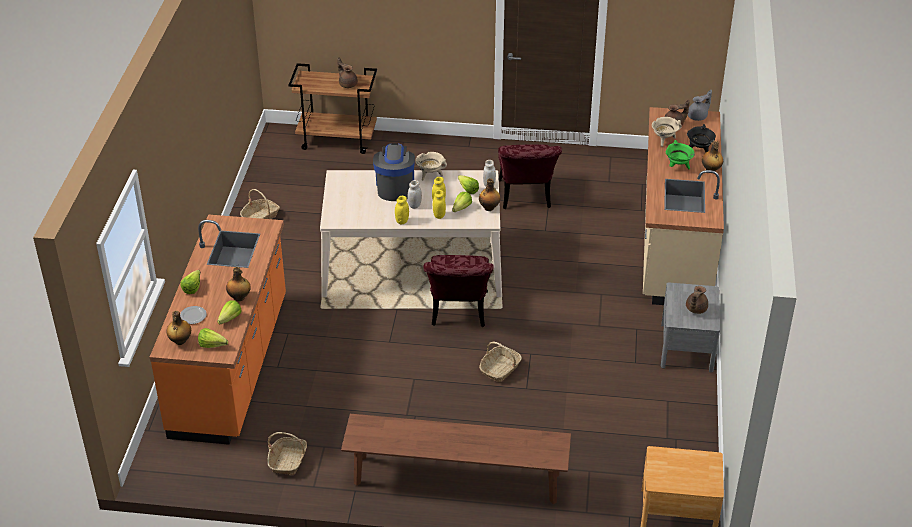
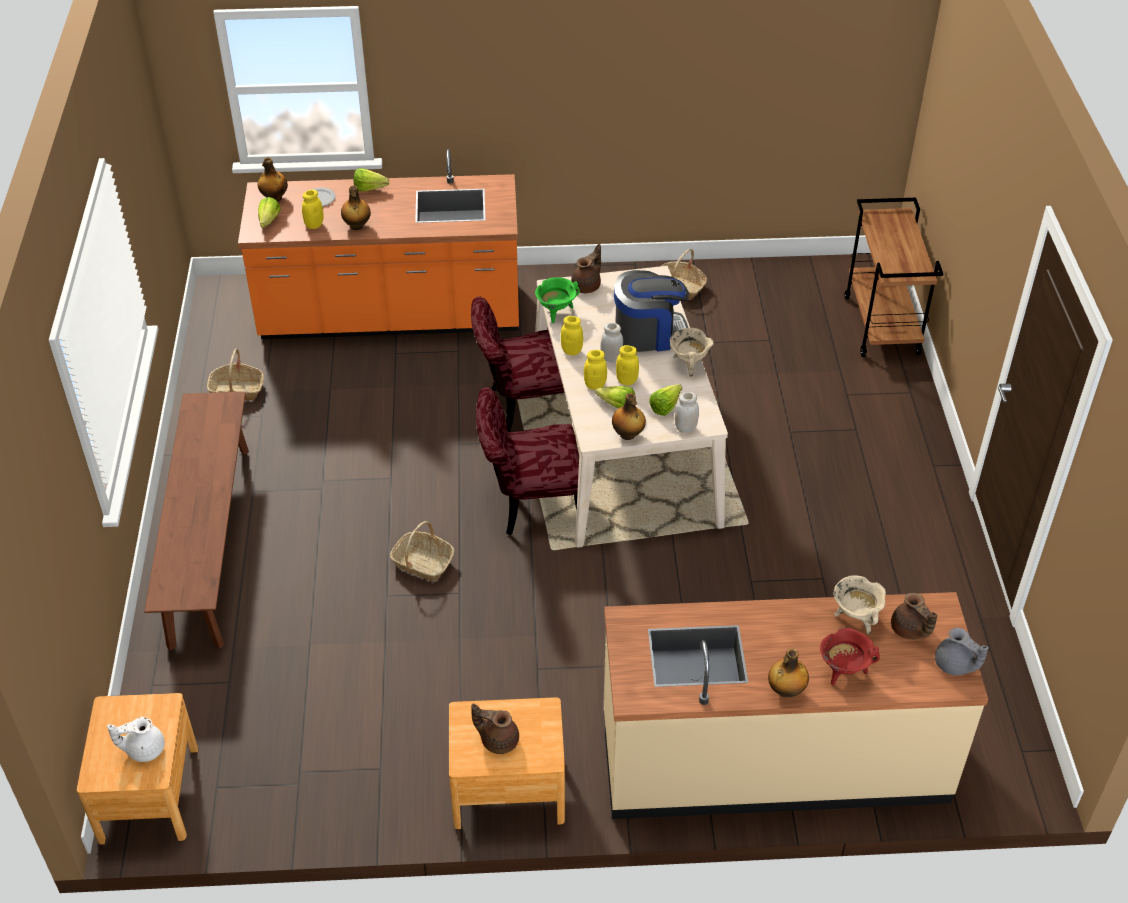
camera: 80 degrees right, 5 degrees up
(228, 320) = (314, 225): lettuce -> yellow jar
(347, 84) = (900, 257): brown teapot -> brown teapot (587, 286)
(525, 198) = (825, 548): red chair -> red chair (523, 408)
(678, 166) = (780, 642): green cooking pot -> green cooking pot (556, 312)
(686, 347) = (508, 789): grey nightstand -> brown nightstand
(691, 464) = (144, 749): none -> white teapot
(699, 150) = (843, 671): black cooking pot -> red cooking pot

